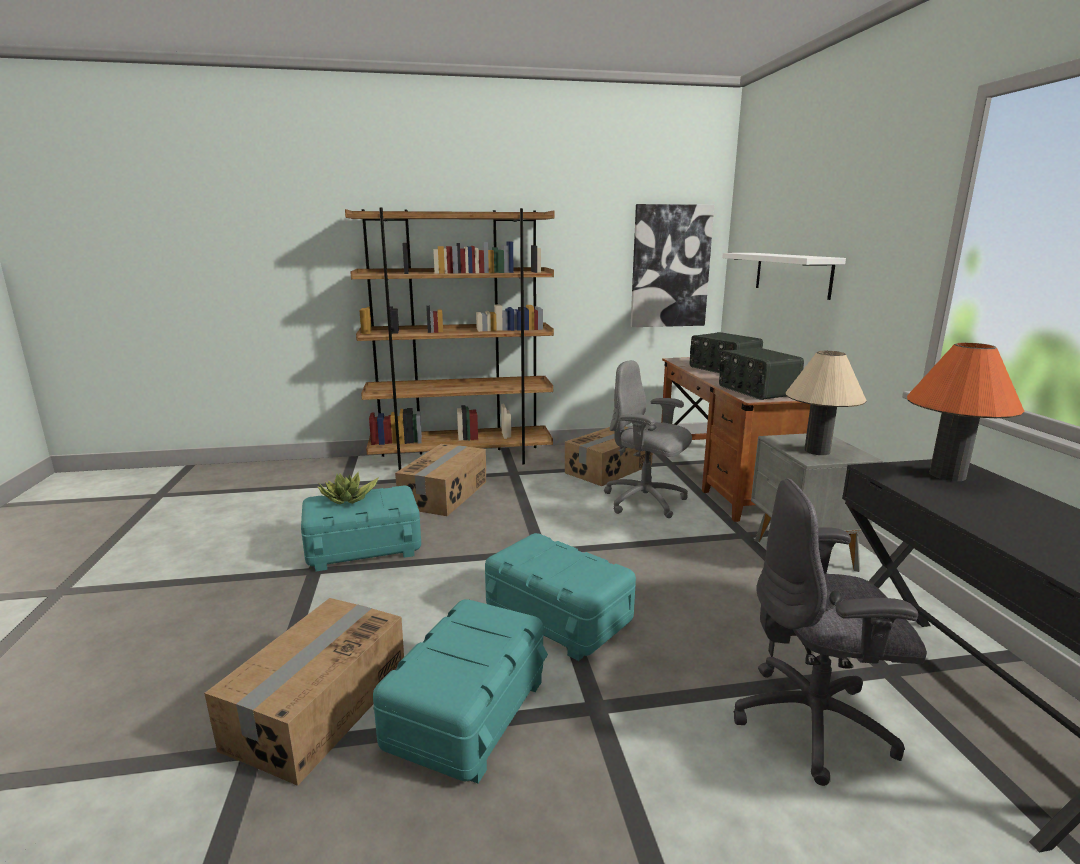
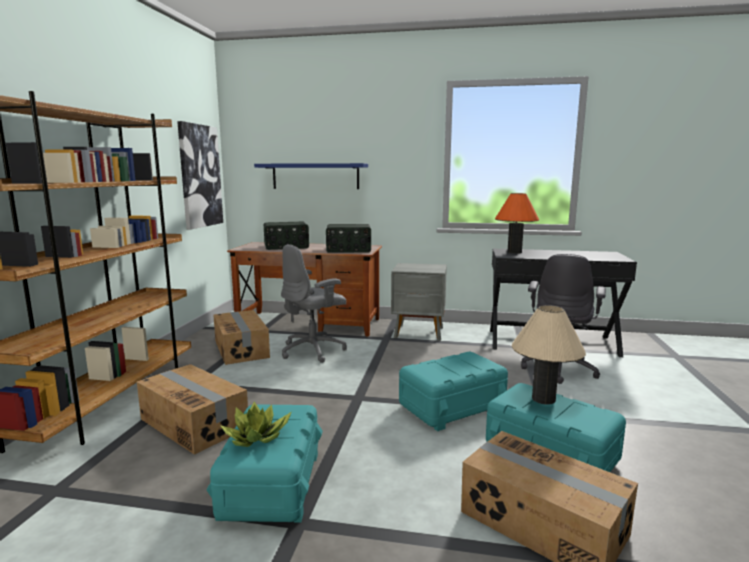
camera: 70 degrees left, 5 degrees down
(792, 274) = (315, 176): white shelf -> blue shelf
(817, 451) = (426, 268): beige table lamp -> beige table lamp (543, 399)

